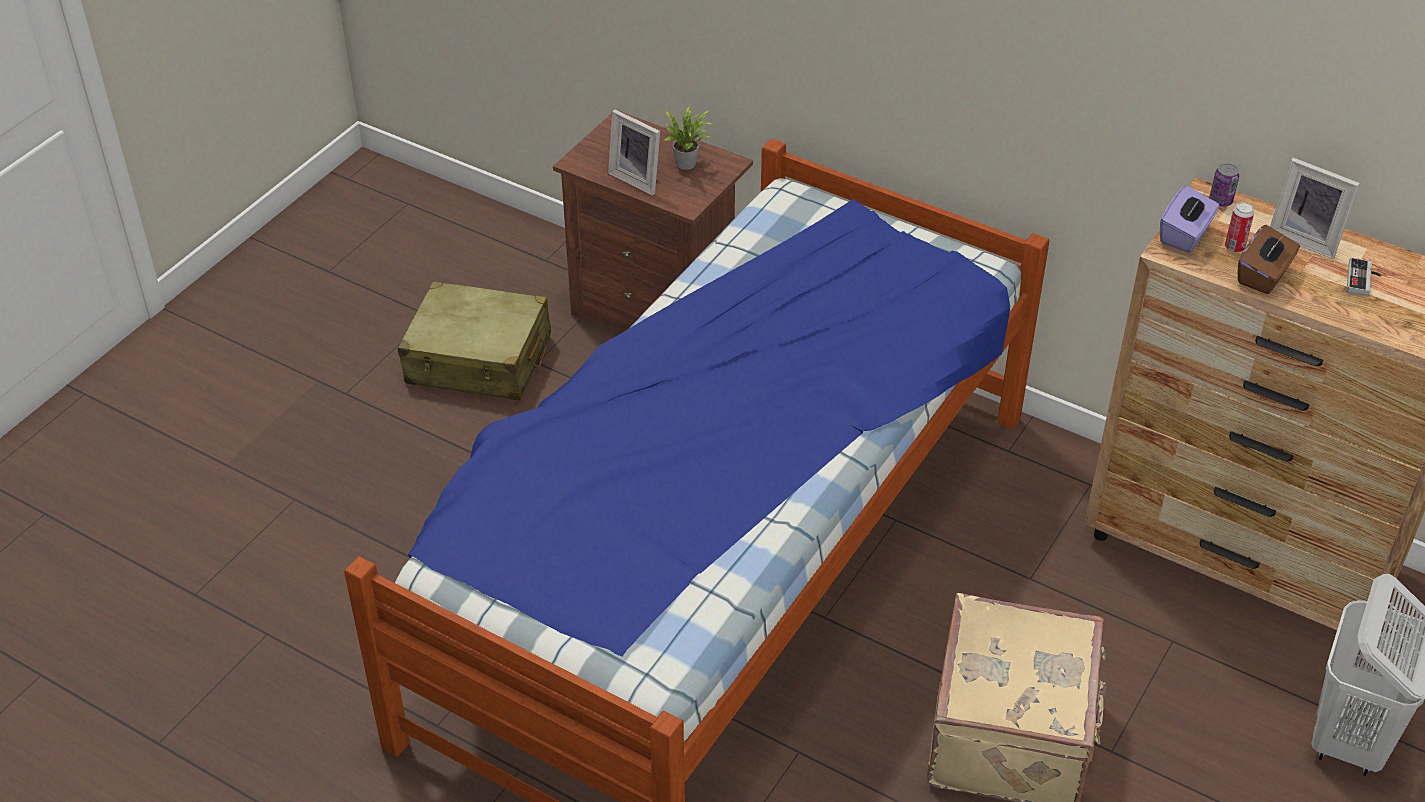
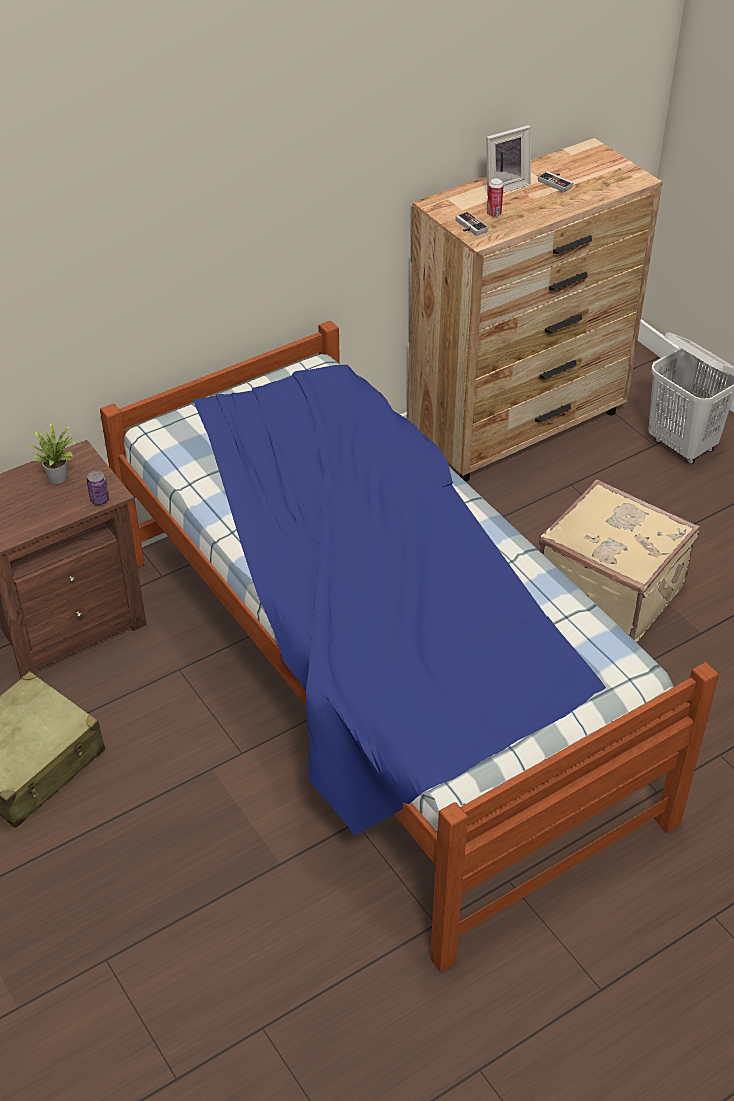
camera: 65 degrees left, 0 degrees up
(638, 178) = (52, 511): picture frame -> none
(1185, 235) = (468, 227): purple tissue box -> game controller
(1220, 201) = (444, 201): can -> can (99, 500)
(1263, 275) = (528, 214): brown tissue box -> none

